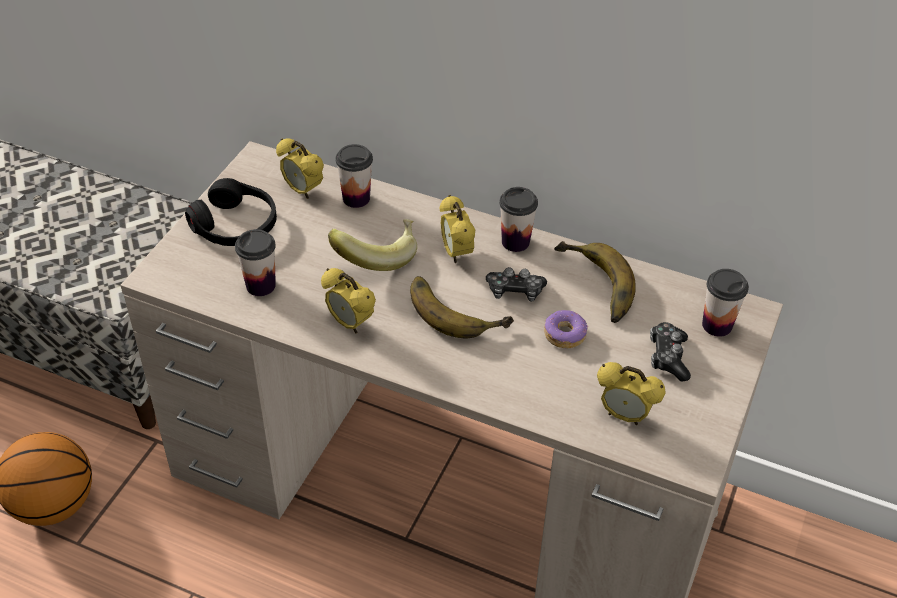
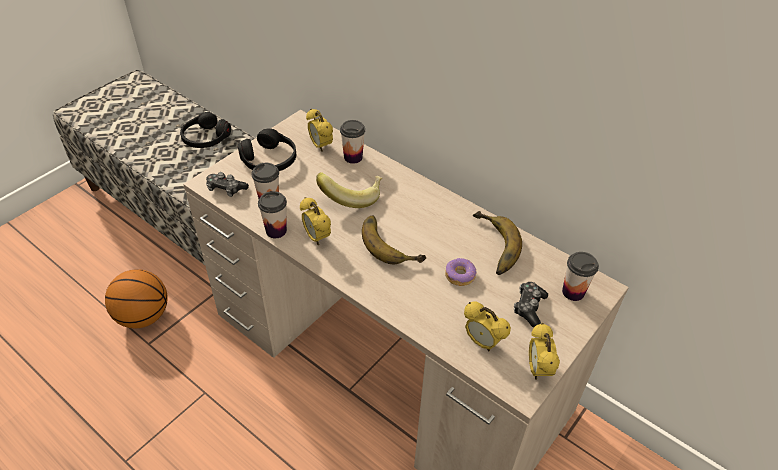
camera: 15 degrees right, 0 degrees up
(92, 209) = (205, 138): none -> black headphones
(456, 253) = (405, 205): alarm clock -> alarm clock (538, 369)
(515, 242) = (448, 205): cup -> cup (276, 231)
(515, 291) = (436, 239): game controller -> game controller (226, 189)

